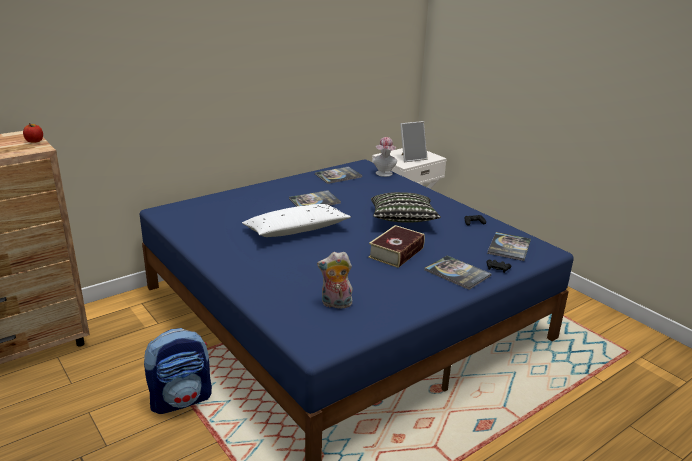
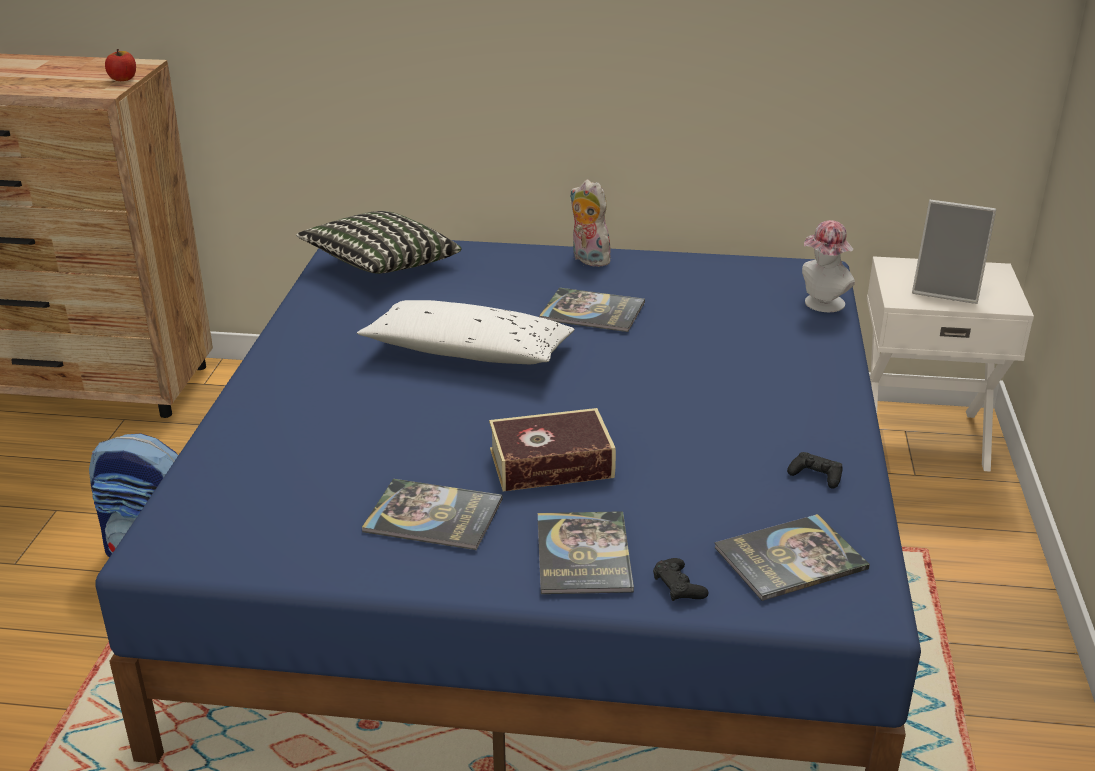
camera: 45 degrees right, 5 degrees up
(335, 304) = (298, 501): plush toy -> plush toy (587, 259)
(338, 176) = (724, 278): book -> book (433, 516)
(402, 220) = (679, 409): pillow -> pillow (380, 266)

